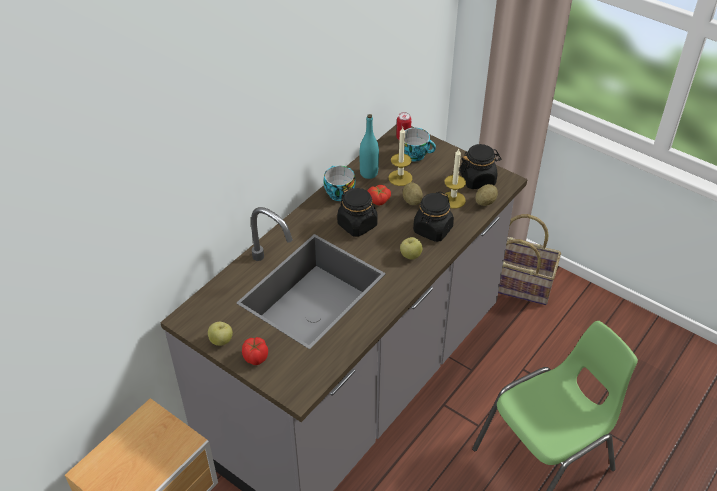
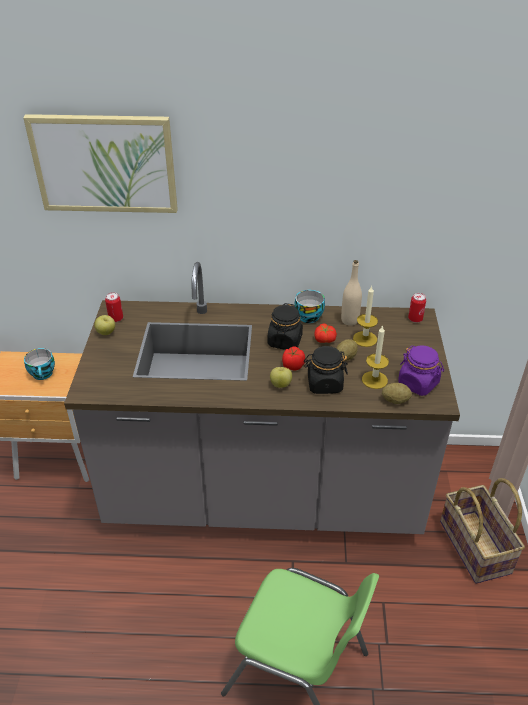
camera: 55 degrees right, 5 degrees down
(144, 167) = (104, 163): none -> picture
(205, 324) = (116, 318): none -> can
(256, 358) = (103, 355): tomato -> tomato (292, 366)
(369, 173) = (349, 320): turquoise bottle -> beige bottle
(416, 154) = (403, 335): cup -> cup (43, 374)
(478, 180) = (418, 383): black jar -> purple jar

